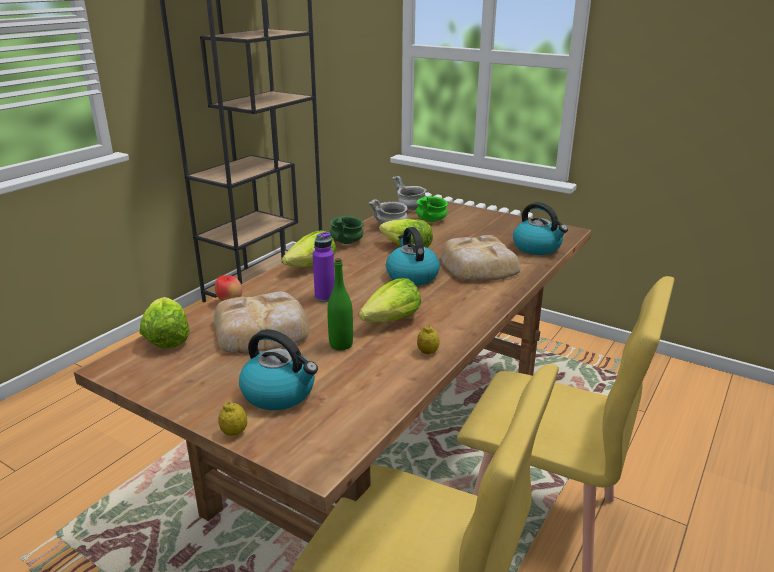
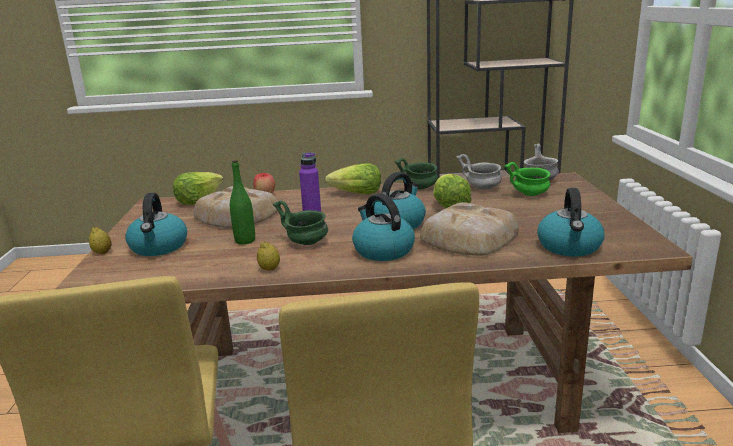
camera: 55 degrees right, 5 degrees down
(392, 320) = (306, 242): lettuce -> green bowl
(457, 299) = (382, 250): none -> kettle

